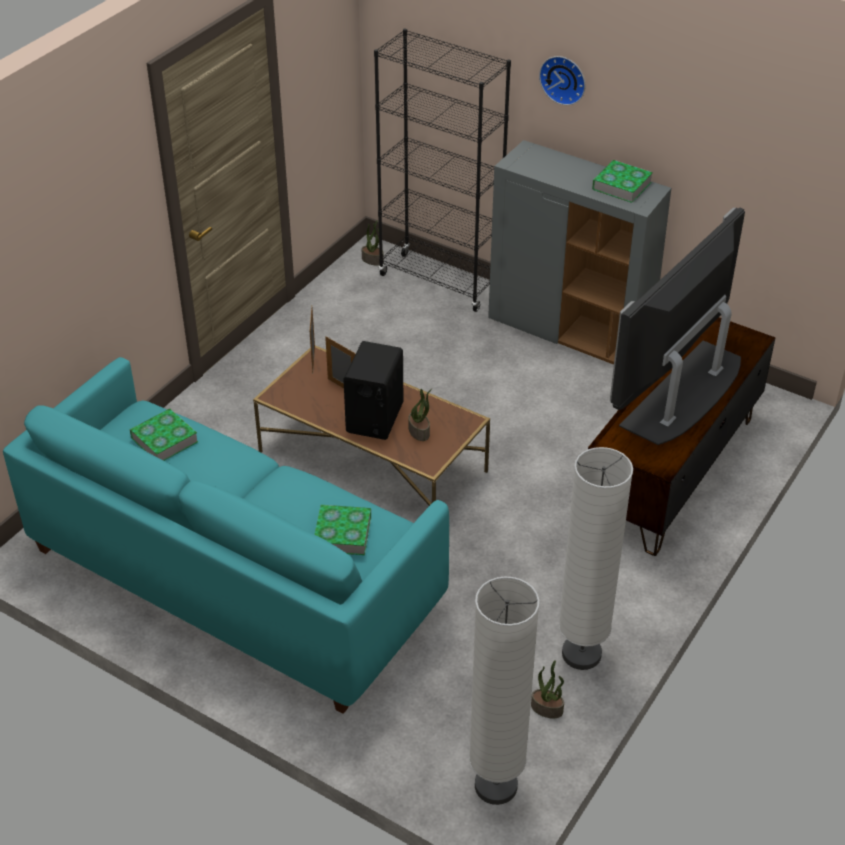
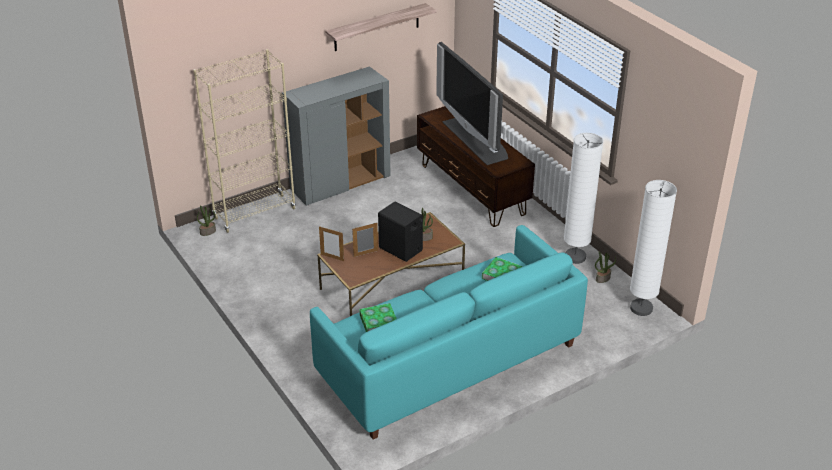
camera: 65 degrees left, 5 degrees down
(440, 282) = (255, 213): black bookcase -> beige bookcase
(564, 79) = (297, 42): wall clock -> none
(621, 185) = (355, 78): book -> none
(701, 132) = (376, 27): none -> shelf

